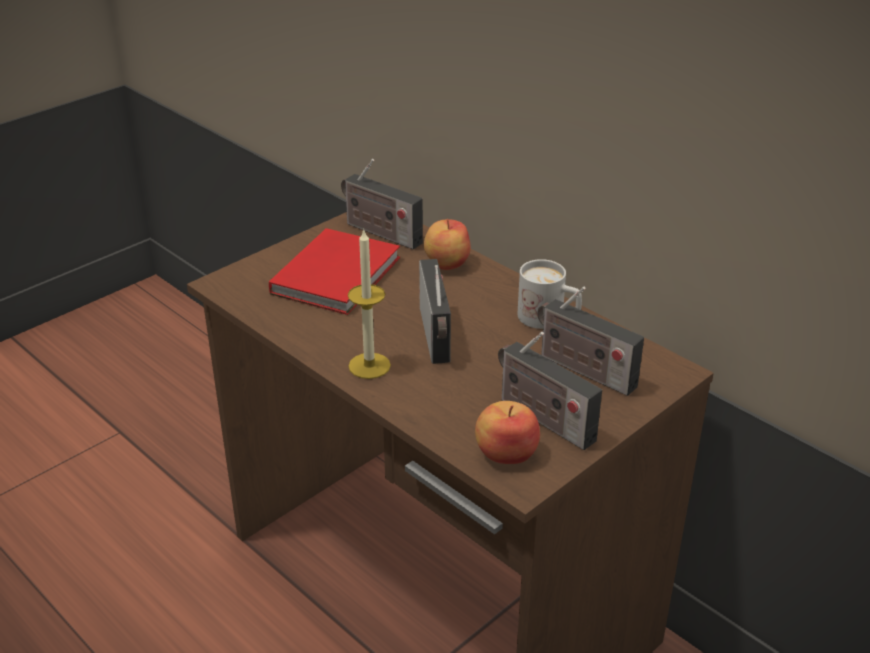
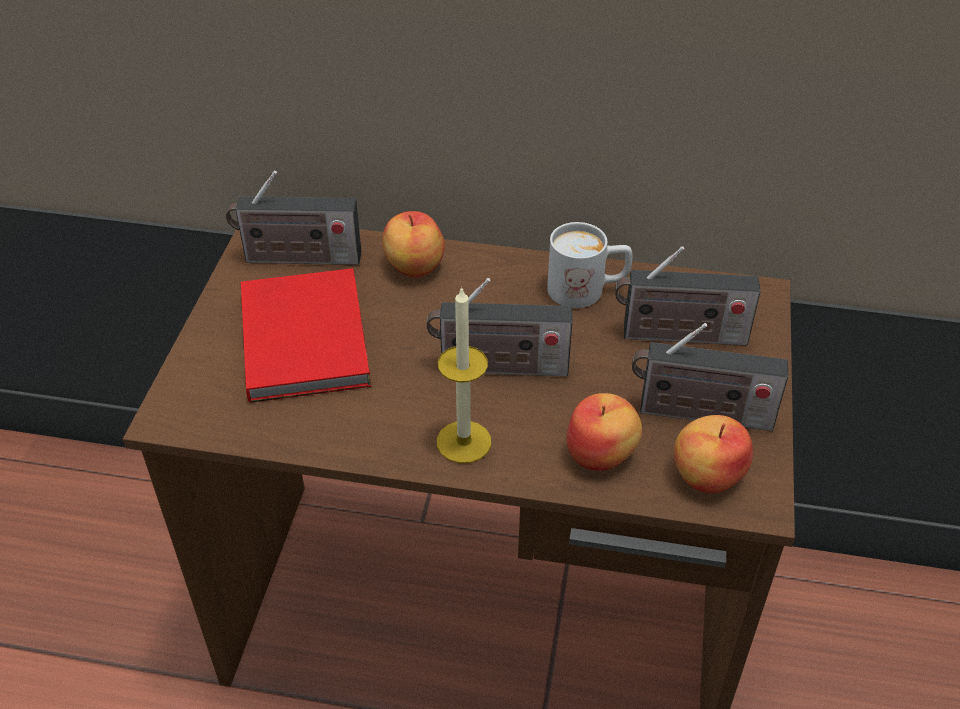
camera: 35 degrees left, 10 degrees up
(436, 337) = (498, 368): radio -> radio turned 135 degrees clockwise
(448, 410) = (601, 454): none -> apple

